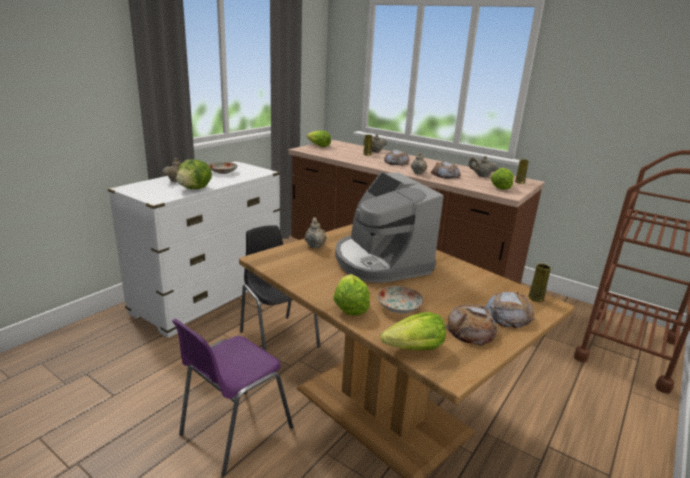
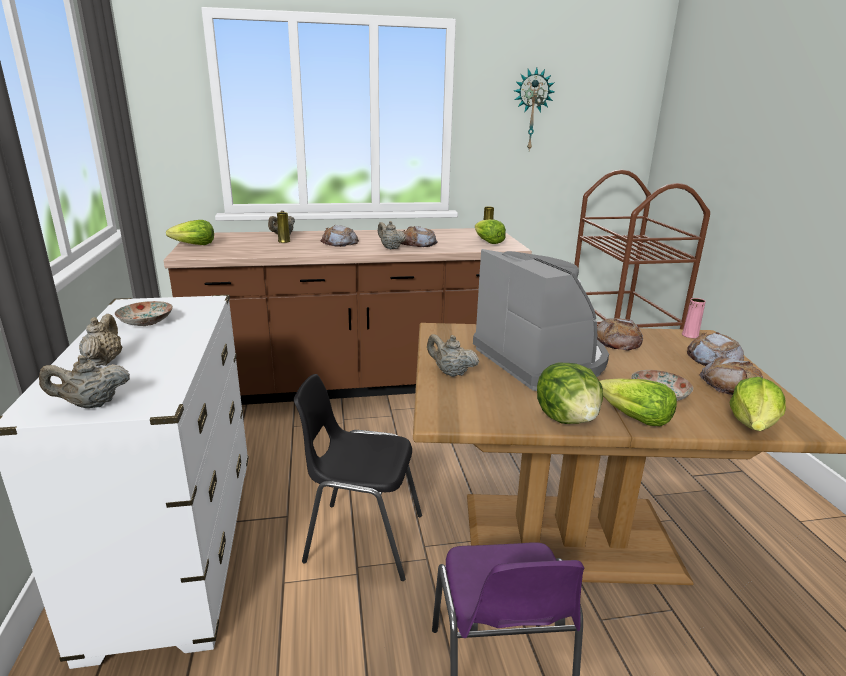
camera: 45 degrees left, 0 degrees up
(195, 189) = (172, 362): lettuce -> lettuce (567, 418)
(380, 262) = (541, 359): coffee machine -> coffee machine turned 135 degrees counterclockwise
(463, 276) = (618, 341): none -> bread
(481, 176) = (447, 235): beige teapot -> beige teapot (91, 404)
(536, 298) = (690, 335): yellow vase -> pink vase
(608, 80) = (531, 110): none -> wall clock

